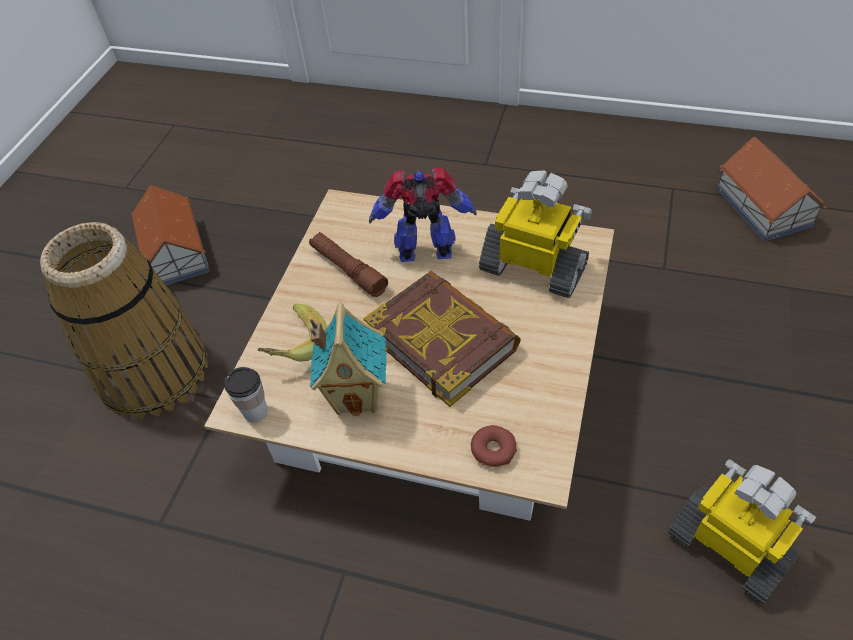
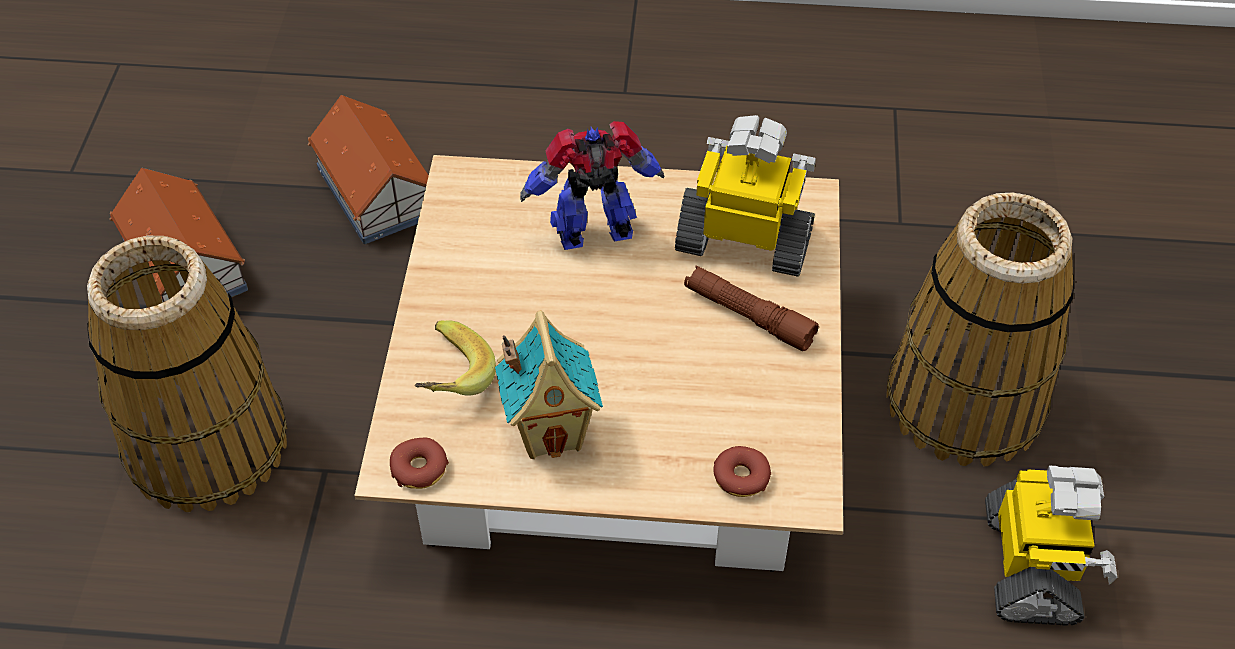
camera: 15 degrees left, 0 degrees up
(255, 411) = (419, 468): cup -> donut
(348, 270) = (493, 267): brown flashlight -> brown flashlight (748, 316)
(442, 341) = (646, 349): book -> none
(694, 406) = (965, 402): none -> basket
(731, 546) = (1033, 566): toy robot -> toy robot turned 60 degrees clockwise
(763, 206) = (1017, 124): toy house -> toy house (376, 190)

